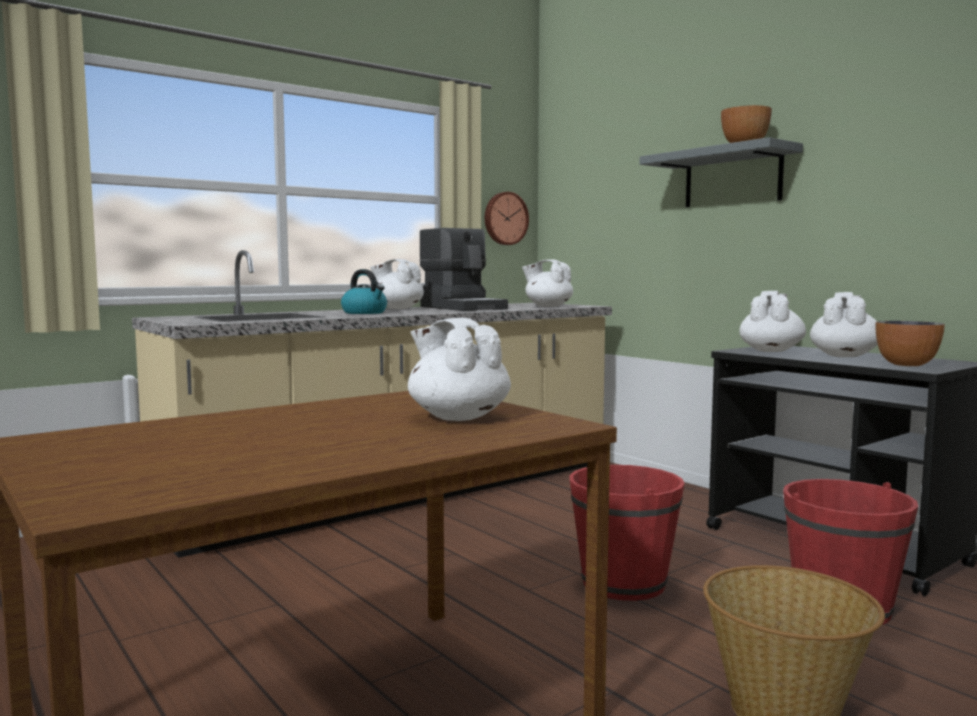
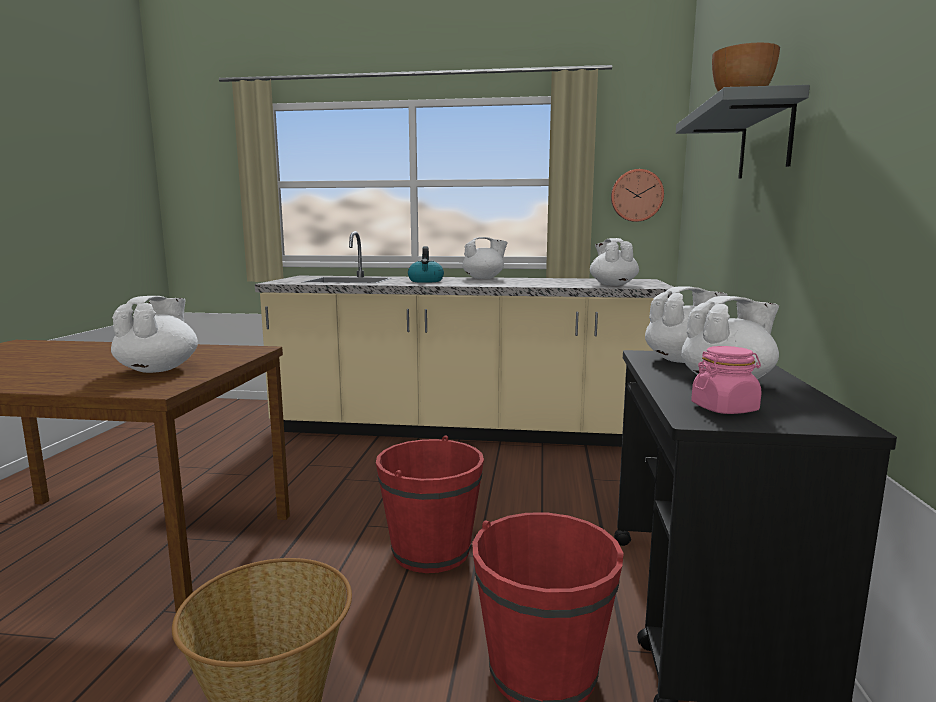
camera: 45 degrees right, 5 degrees up
(397, 308) = (484, 278): white teapot -> white teapot turned 90 degrees clockwise
(463, 308) = (532, 281): coffee machine -> none
(906, 364) = (724, 408): bowl -> pink jar

